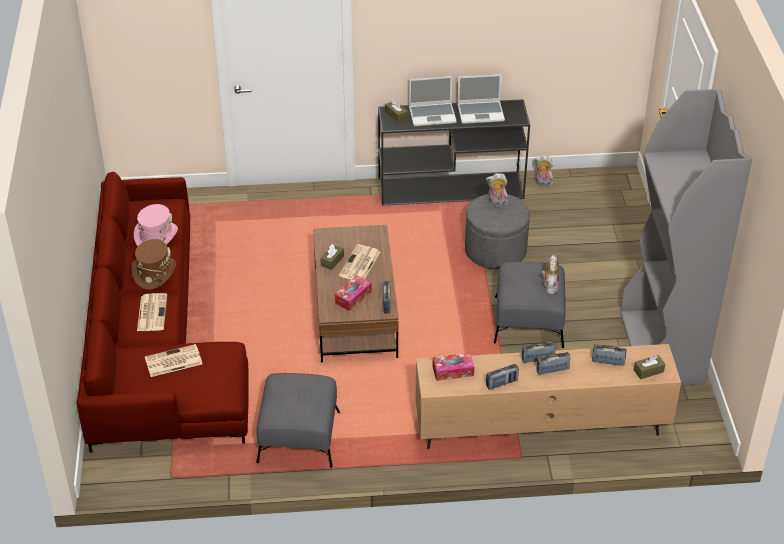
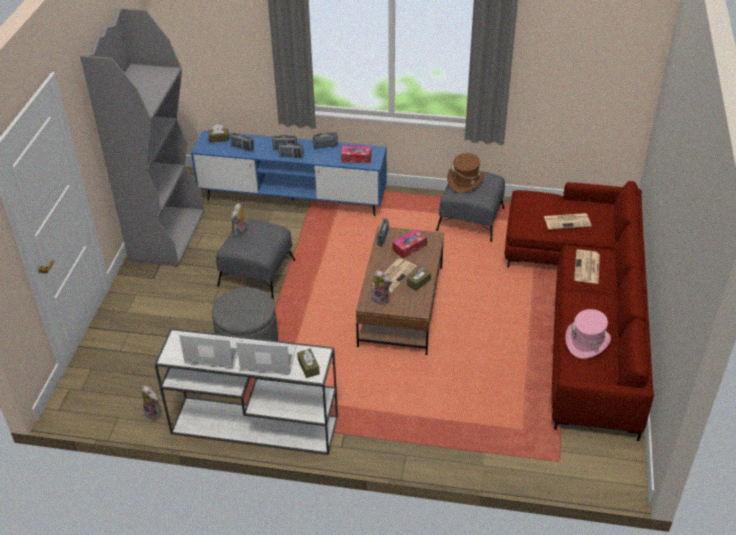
camera: 165 degrees left, 0 degrees up
(154, 273) = (587, 304): brown hat -> brown hat (465, 181)
(452, 189) = (253, 425): black console table -> white console table
(496, 203) = (240, 313): plush toy -> plush toy (381, 299)
(541, 427) = (292, 199): brown tv stand -> blue tv stand

